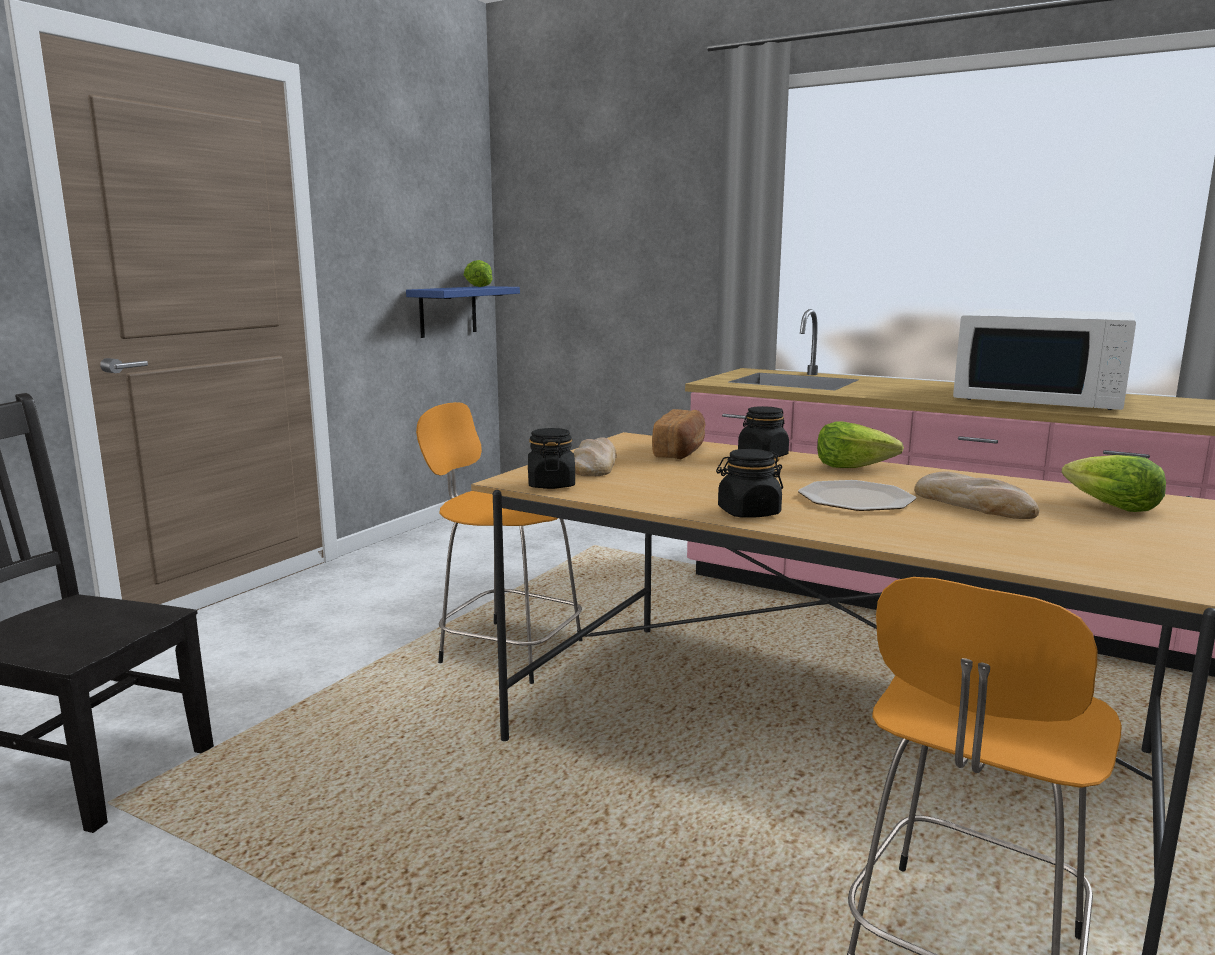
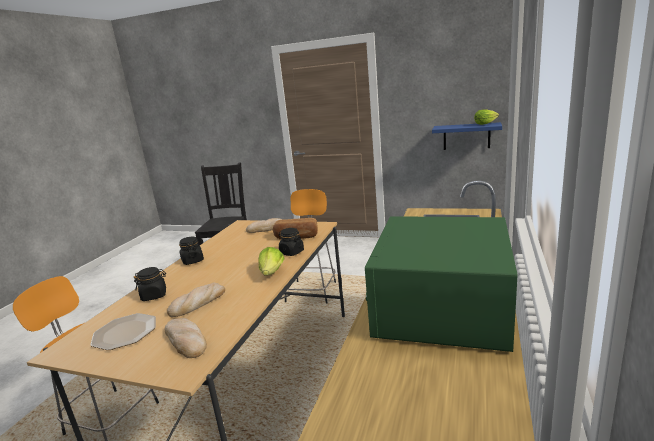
camera: 80 degrees right, 5 degrees up
(551, 485) = (235, 229): black jar -> black jar (154, 295)
(855, 498) = (211, 277): plate -> plate (125, 332)
(1041, 397) = (441, 309): white microwave -> green microwave
(1109, 506) = (186, 340): lettuce -> bread

